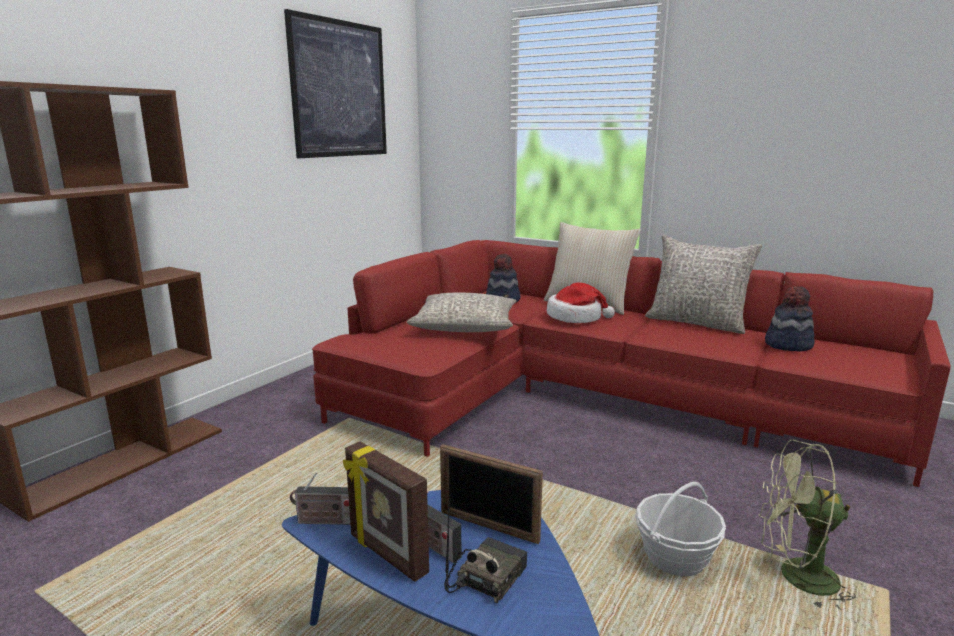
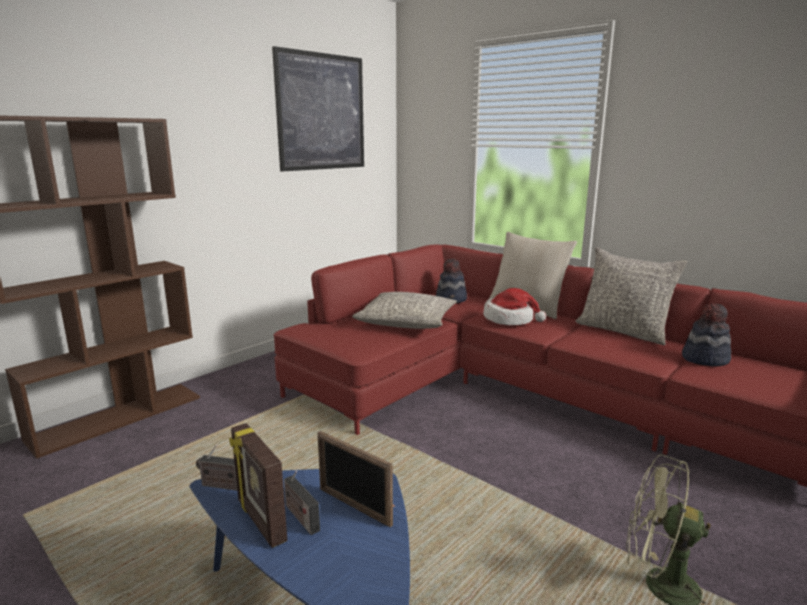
camera: 10 degrees right, 0 degrees up
(485, 577) = (332, 551): radio -> none
(675, 558) = (547, 553): basket -> none

